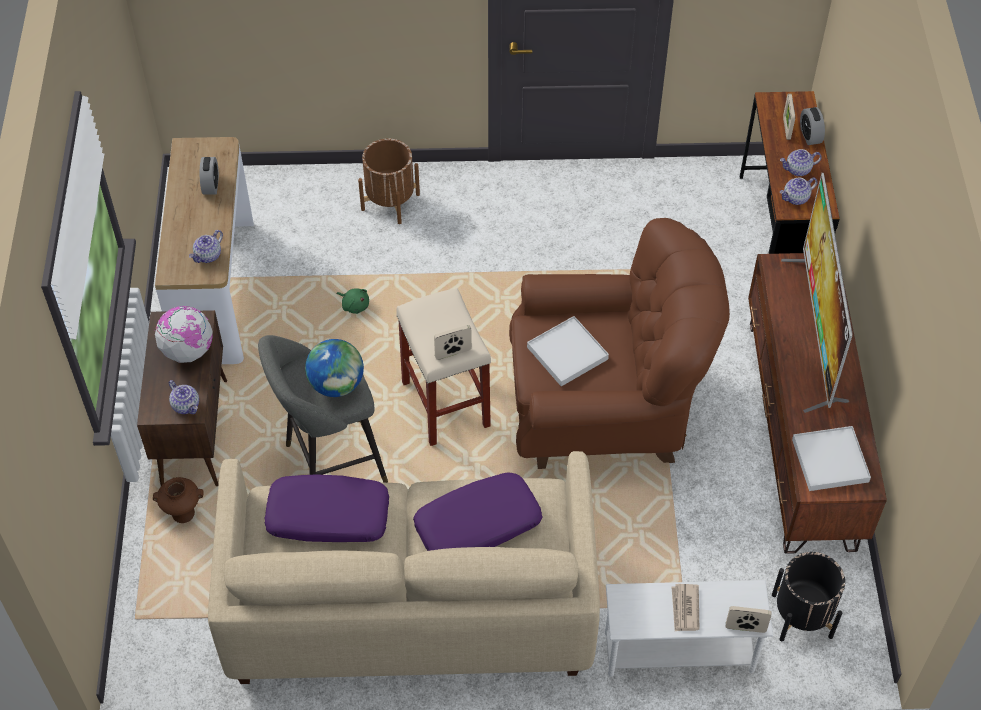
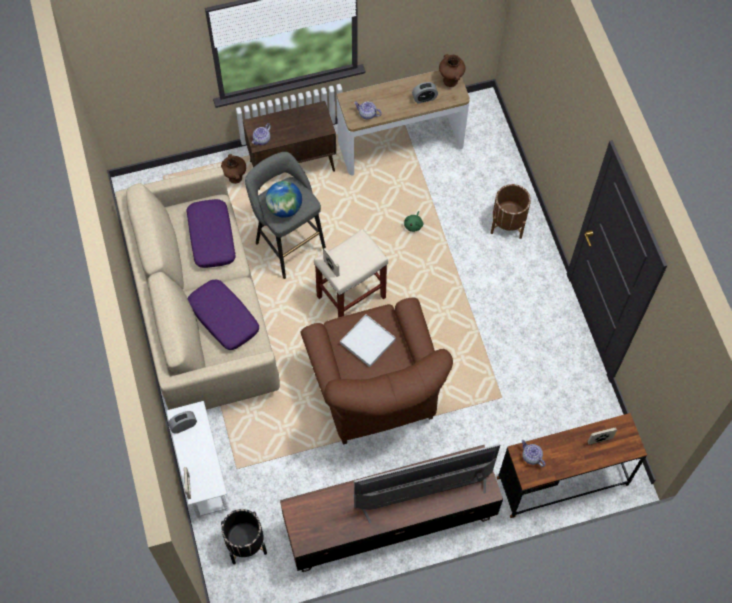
camera: 75 degrees right, 10 degrees up
(187, 350) = (301, 128): globe -> none
(195, 150) = (451, 81): none -> brown vase
(685, 609) = (195, 449): newspaper -> none
(798, 170) = (560, 454): teapot -> none
(810, 136) = (598, 458): alarm clock -> alarm clock (183, 426)
(830, 460) = (317, 517): white tray -> none

